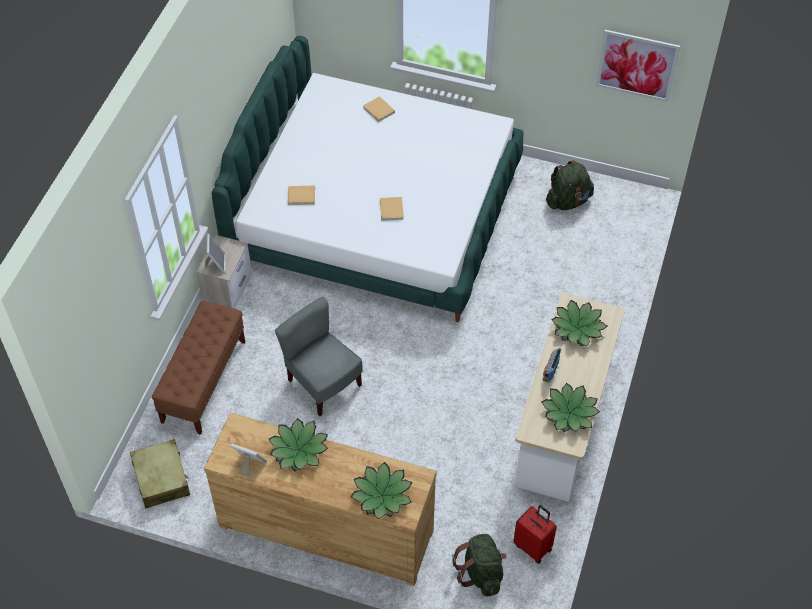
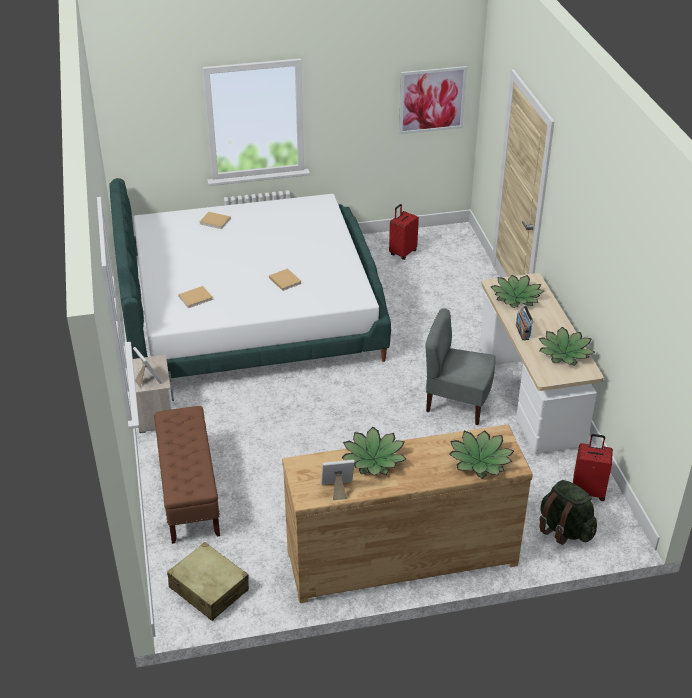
camera: 30 degrees left, 15 degrees down
(323, 384) = (305, 449): grey chair -> grey chair (457, 402)
(568, 201) = (402, 253): green backpack -> red suitcase

